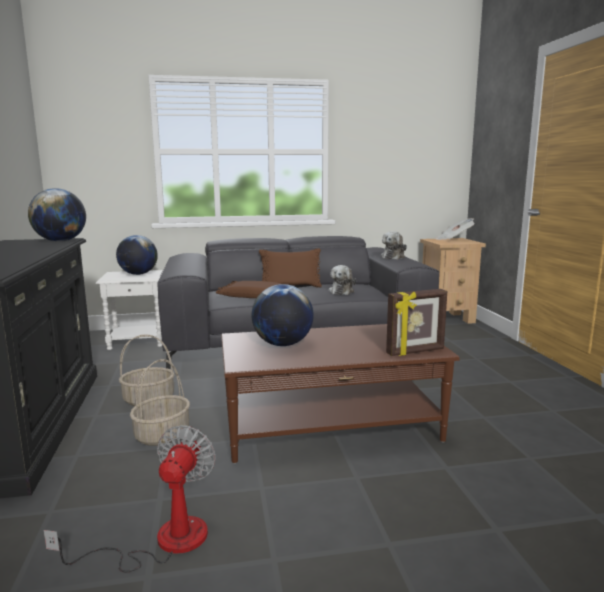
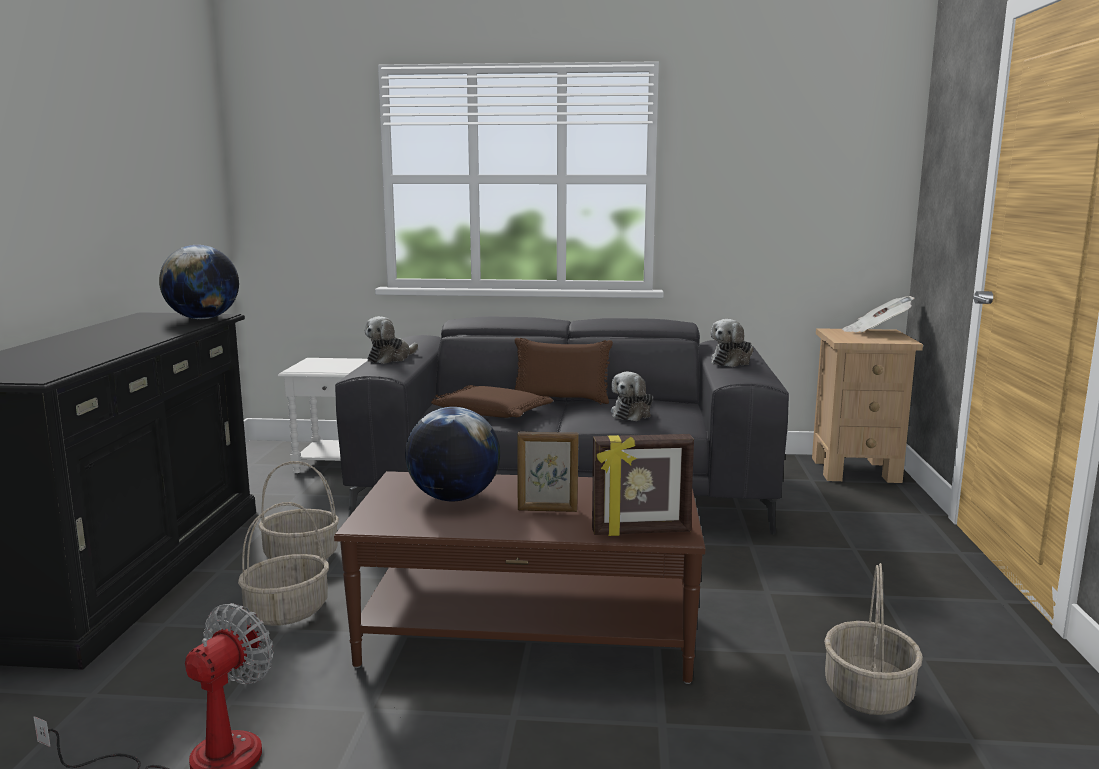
camera: 15 degrees right, 0 degrees up
(138, 274) = (345, 364): globe -> none
(183, 265) = (390, 358): none -> plush toy
(348, 345) = (547, 510): none -> picture frame
(541, 433) = (869, 694): none -> basket

